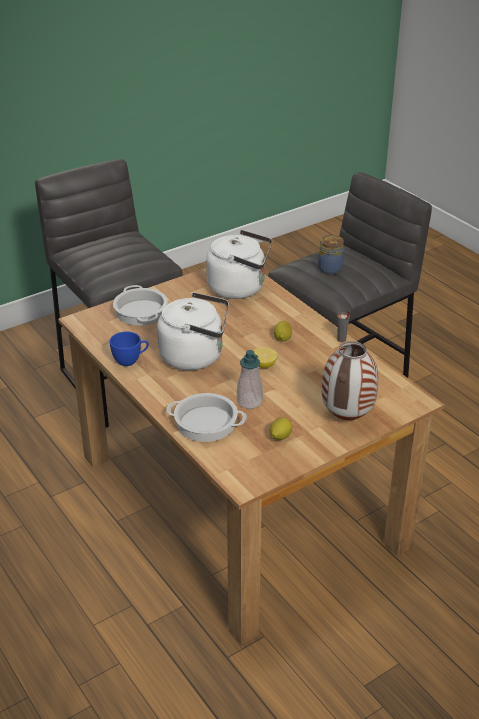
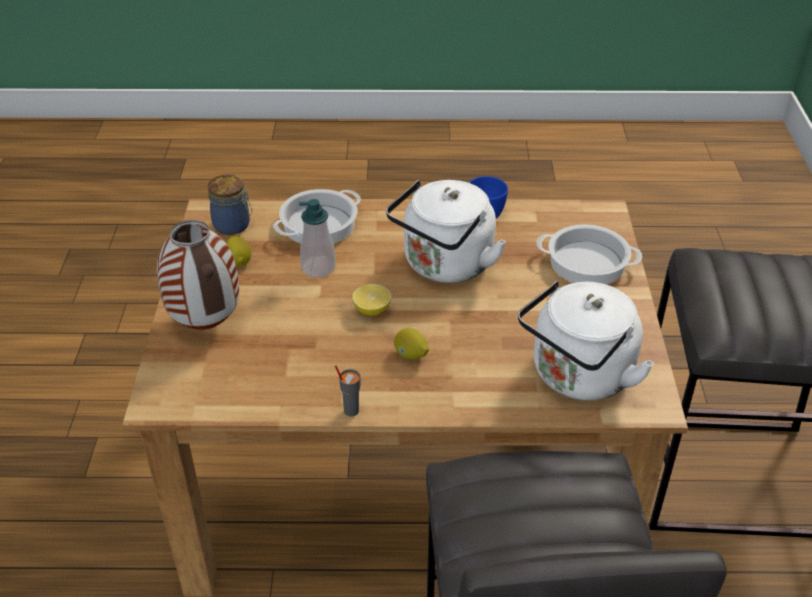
camera: 125 degrees right, 5 degrees up
(329, 268) = (545, 502): jar -> jar (233, 226)

